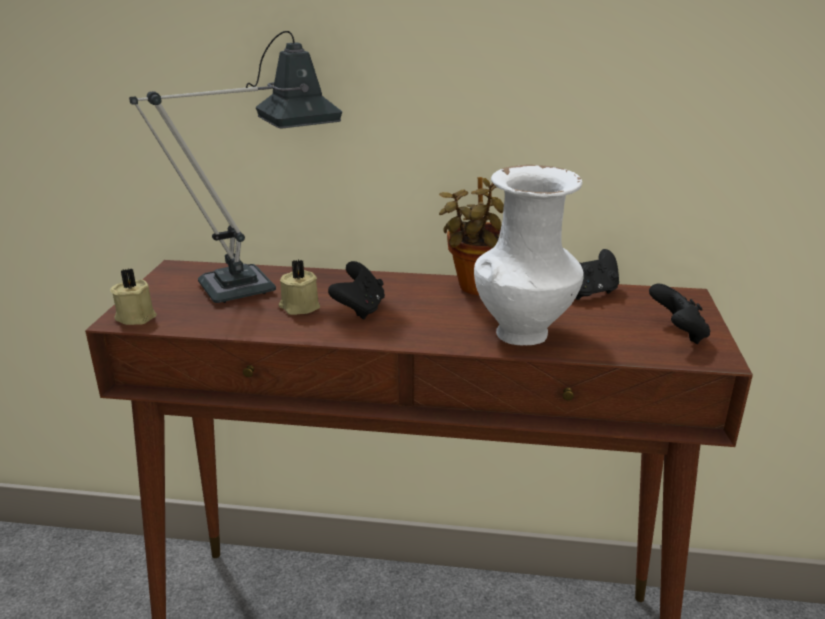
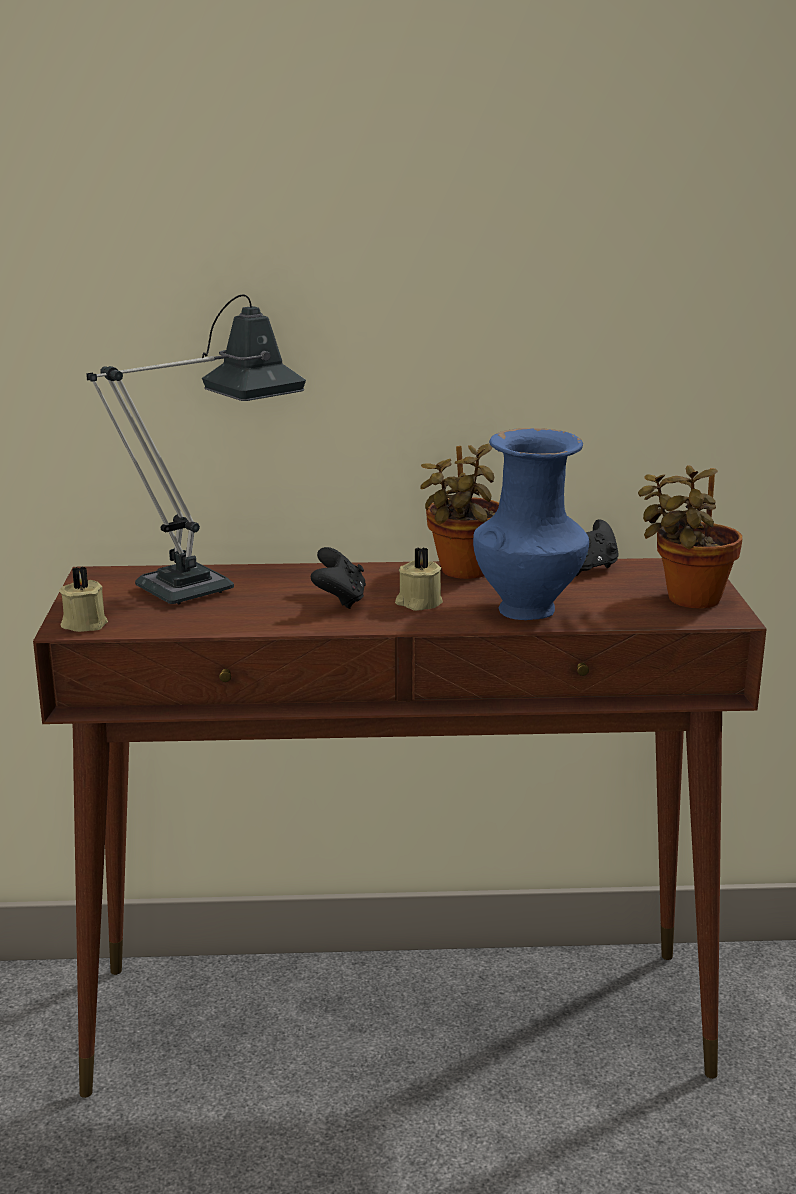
camera: 10 degrees left, 5 degrees down
(299, 307) = (269, 602): beige candle -> beige candle (418, 603)
(524, 333) = (528, 609): white vase -> blue vase
(677, 334) = (687, 599): black game controller -> potted plant

